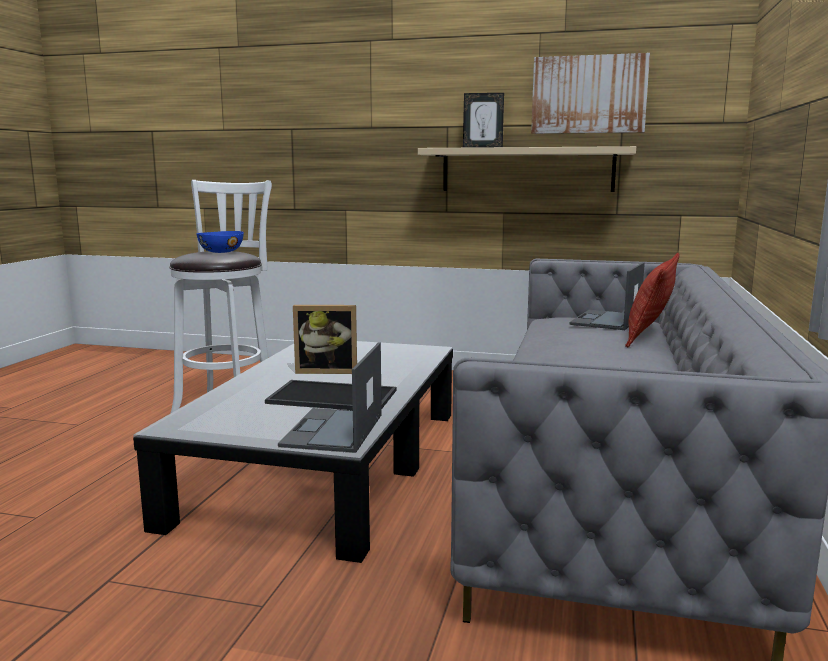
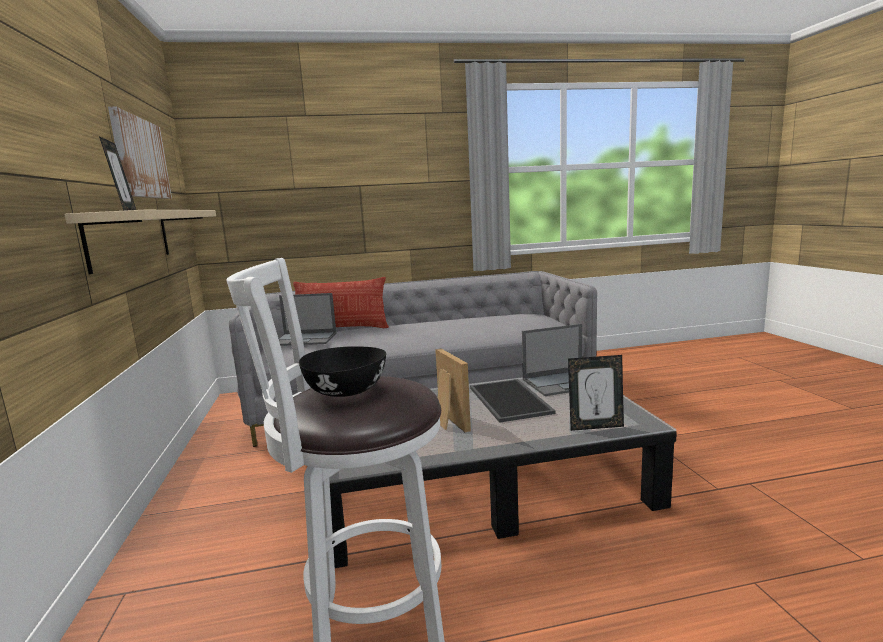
camera: 115 degrees left, 0 degrees up
(209, 408) = (595, 426): none -> picture frame
(221, 252) = (345, 391): blue bowl -> black bowl

